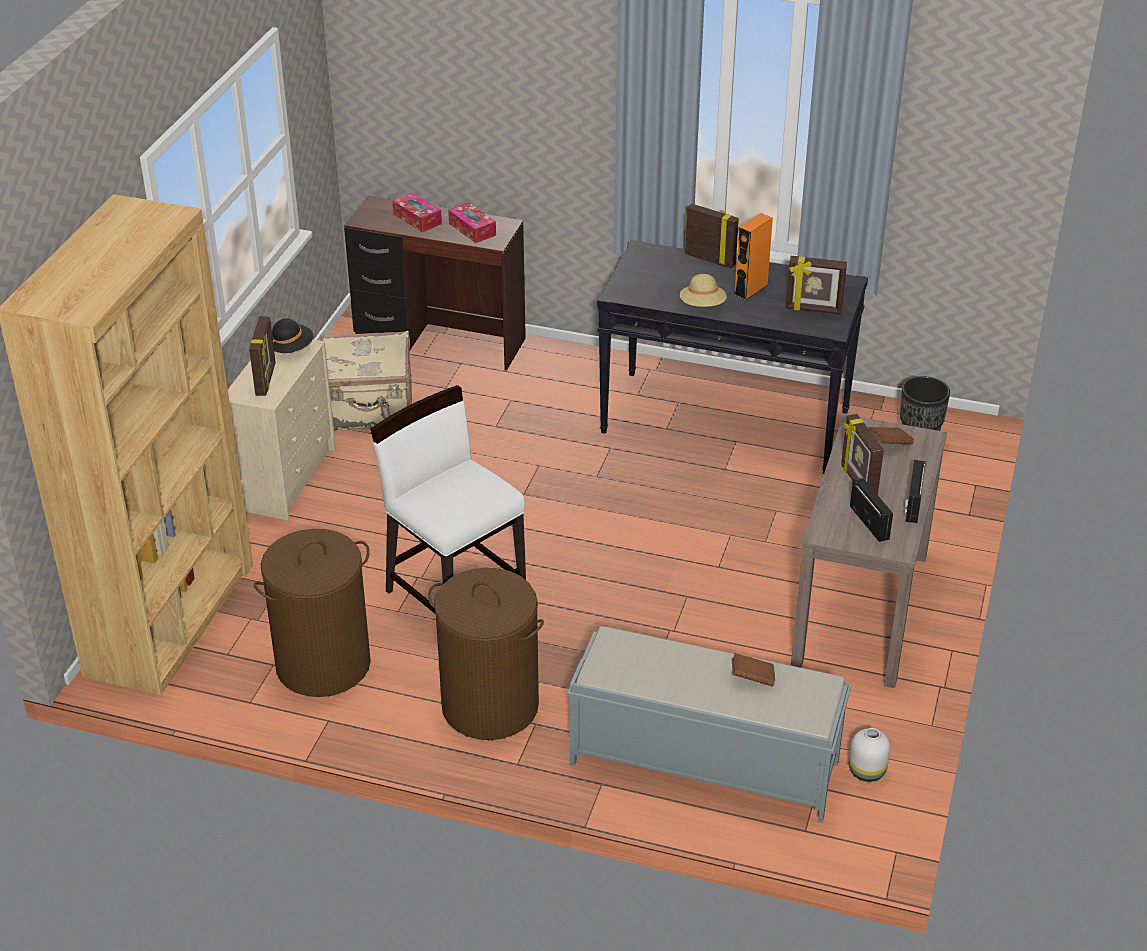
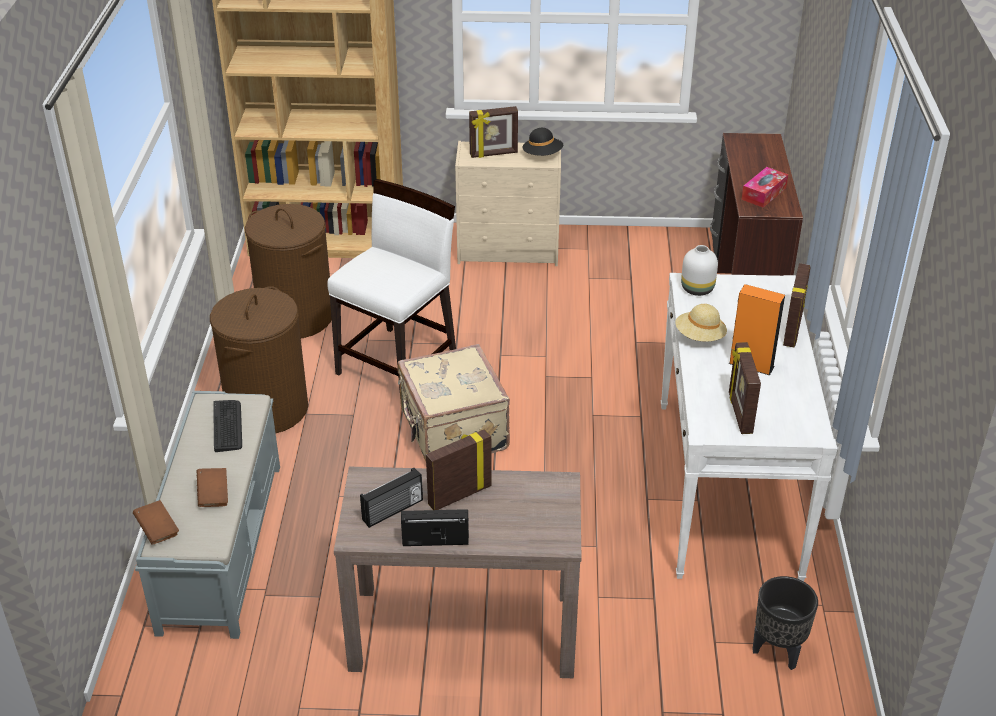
camera: 75 degrees right, 0 degrees up
(369, 409) = (622, 270): beige suitcase -> beige suitcase (452, 431)
(417, 219) = (760, 164): tissue box -> none
(643, 660) = (227, 426): none -> keyboard
(726, 422) = (727, 488): black console table -> white console table
(867, 770) = (227, 662): white vase -> white vase (698, 289)
(889, 444) = (537, 512): brown book -> brown book (157, 530)

